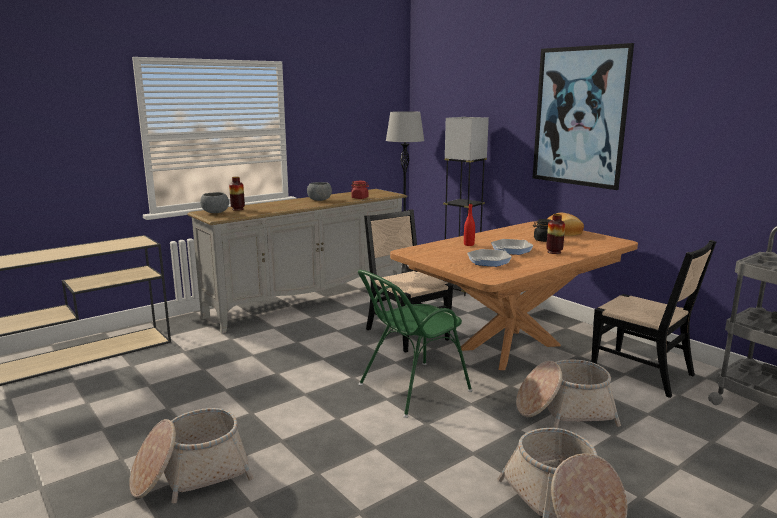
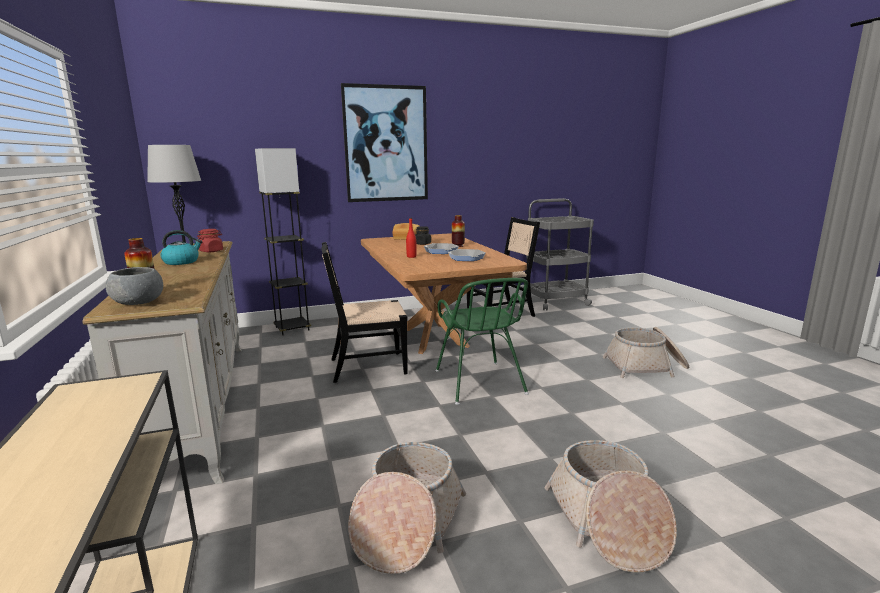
camera: 70 degrees left, 0 degrees up
(319, 200) = (182, 262): grey bowl -> kettle
(564, 410) = (539, 343): basket -> basket (407, 524)

